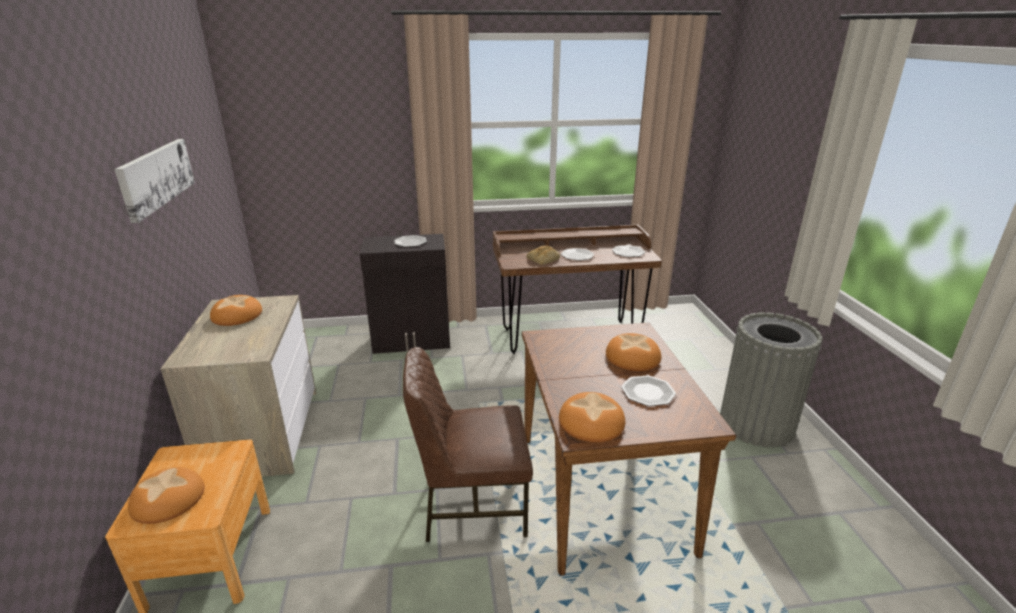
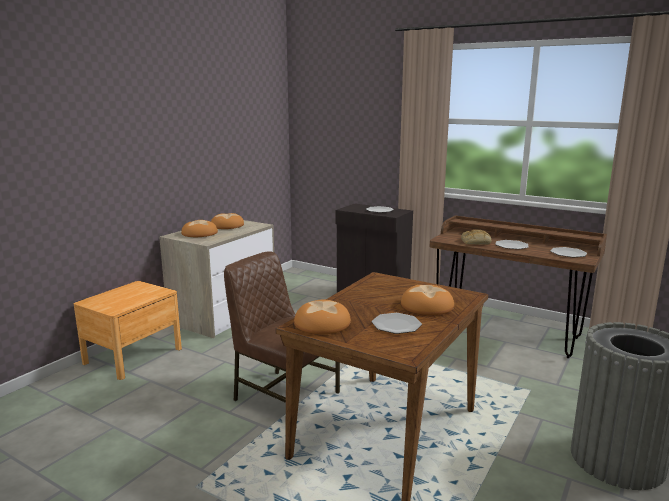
camera: 40 degrees right, 10 degrees down
(156, 177) = (200, 126): picture -> none
(167, 500) = (111, 299): bread -> bread (199, 233)

